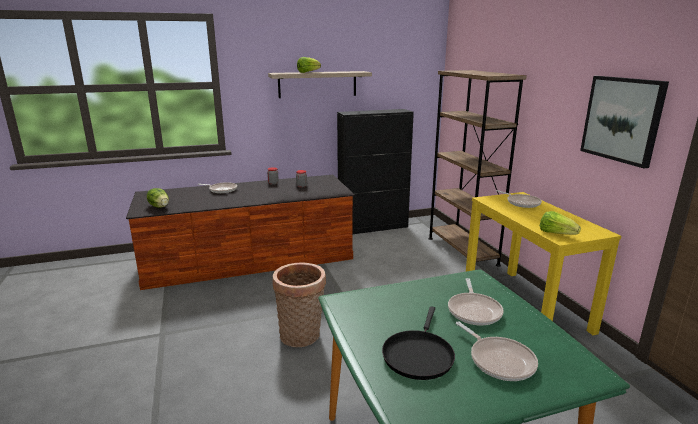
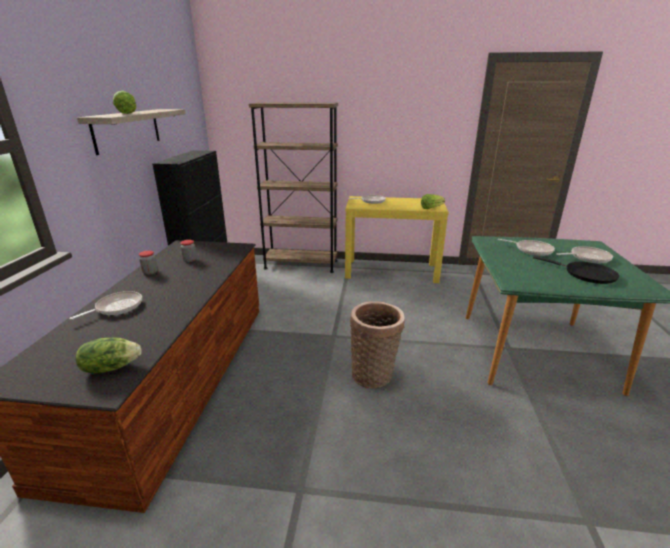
camera: 65 degrees left, 5 degrees up
(622, 119) = (429, 126): picture -> none

